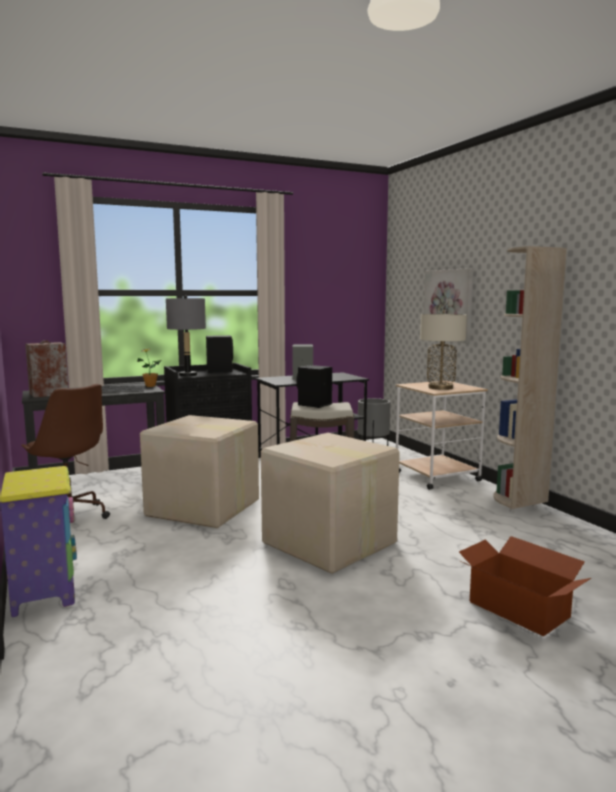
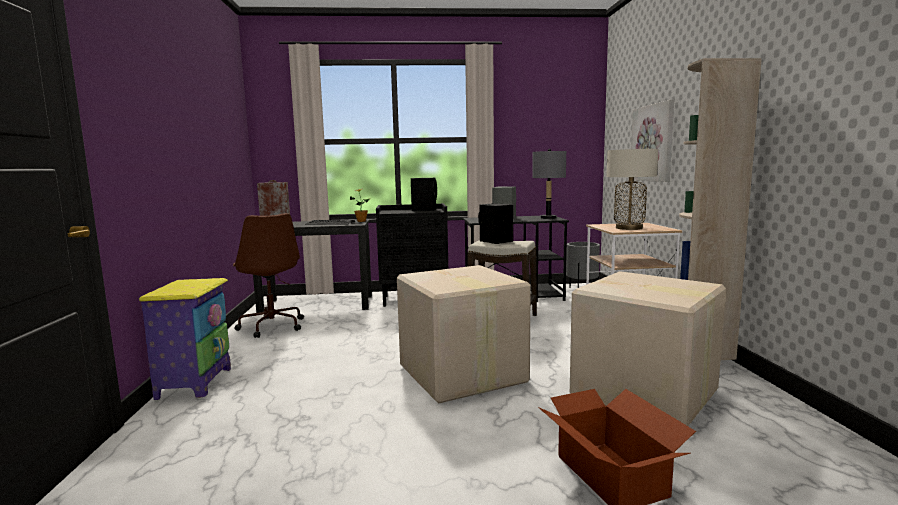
camera: 20 degrees right, 0 degrees up
(188, 375) = (391, 212): grey table lamp -> grey table lamp (548, 218)
(203, 508) = (379, 330): cardboard box -> cardboard box (645, 394)

